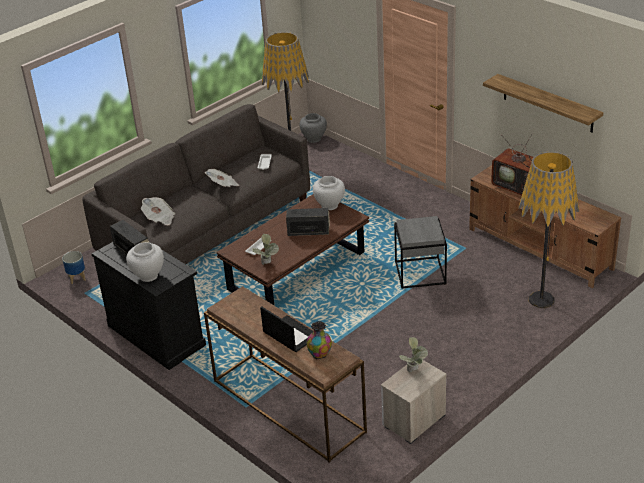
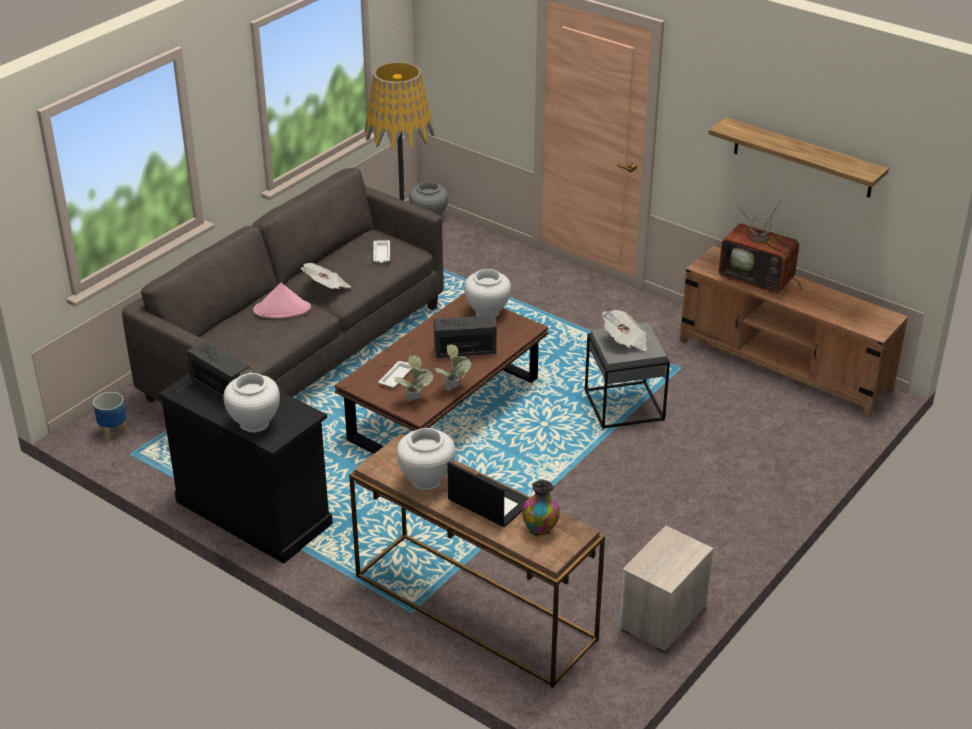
camera: 10 degrees left, 0 degrees up
(159, 218) = (241, 338): newspaper -> newspaper (625, 341)
(190, 200) = (282, 309): none -> pink hat
(252, 318) = (426, 480): none -> white vase
(414, 371) = (667, 546): potted plant -> potted plant (454, 389)
(541, 299) = (803, 436): floor lamp -> none

